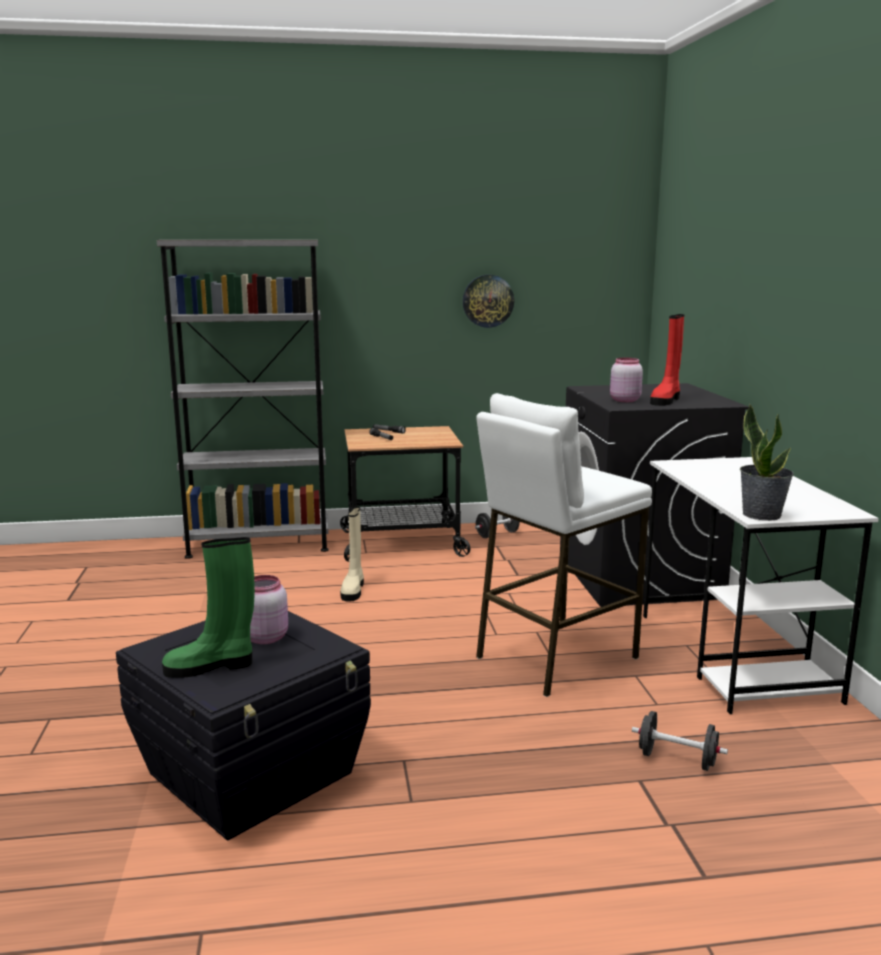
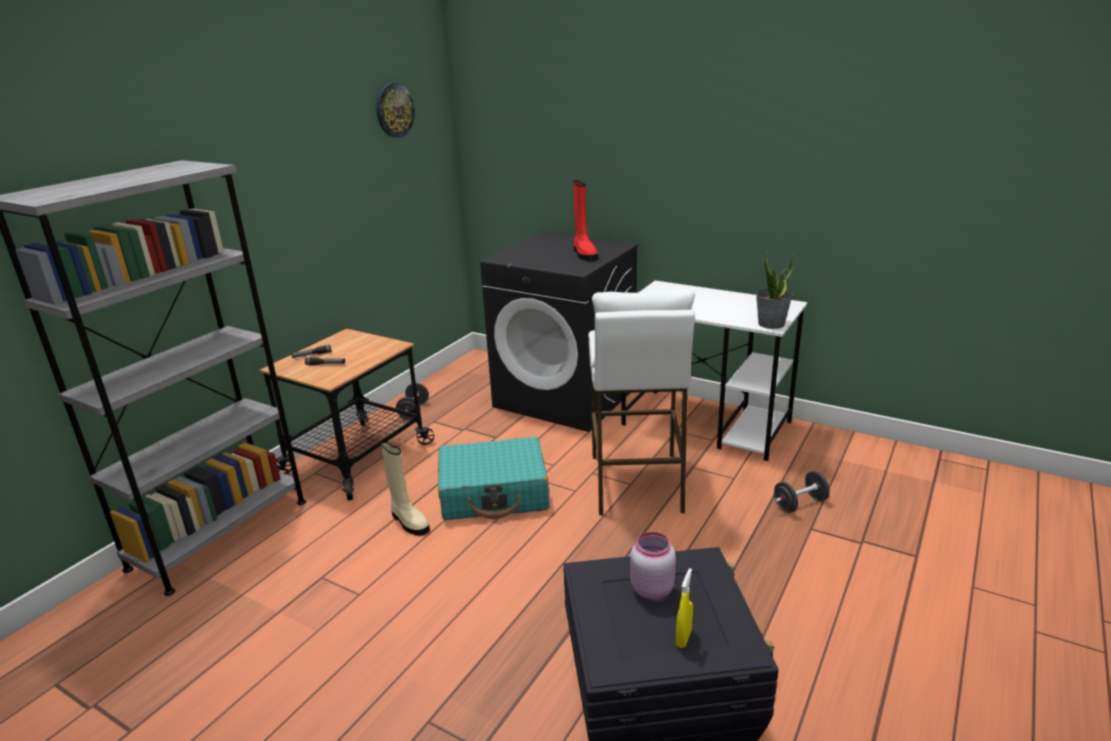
camera: 50 degrees left, 10 degrees up
(211, 666) = (683, 638): green boot -> yellow spray bottle
(437, 604) = (494, 493): none -> turquoise suitcase
(488, 301) = (349, 193): wall clock -> wall clock (394, 110)
(624, 400) = (561, 263): pink jar -> none

